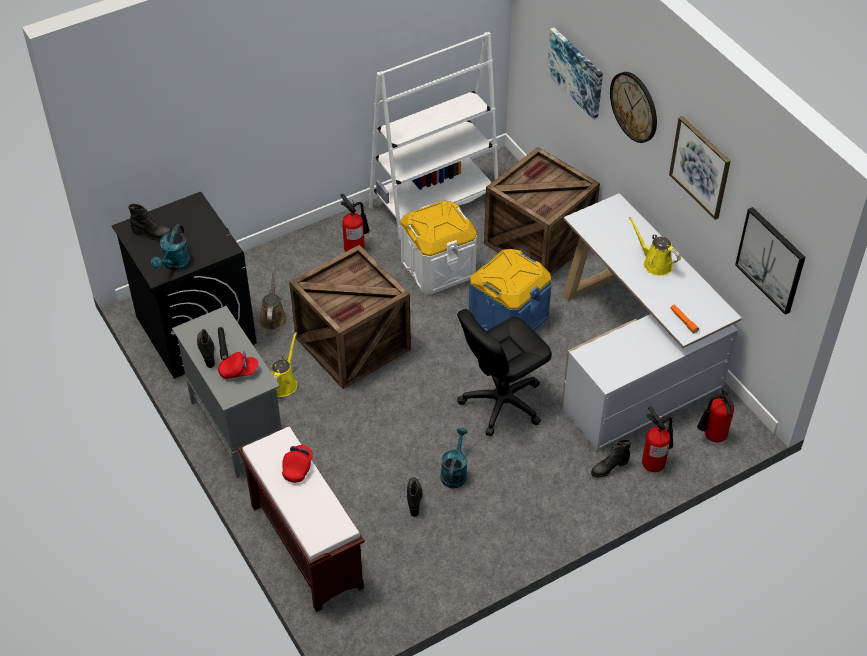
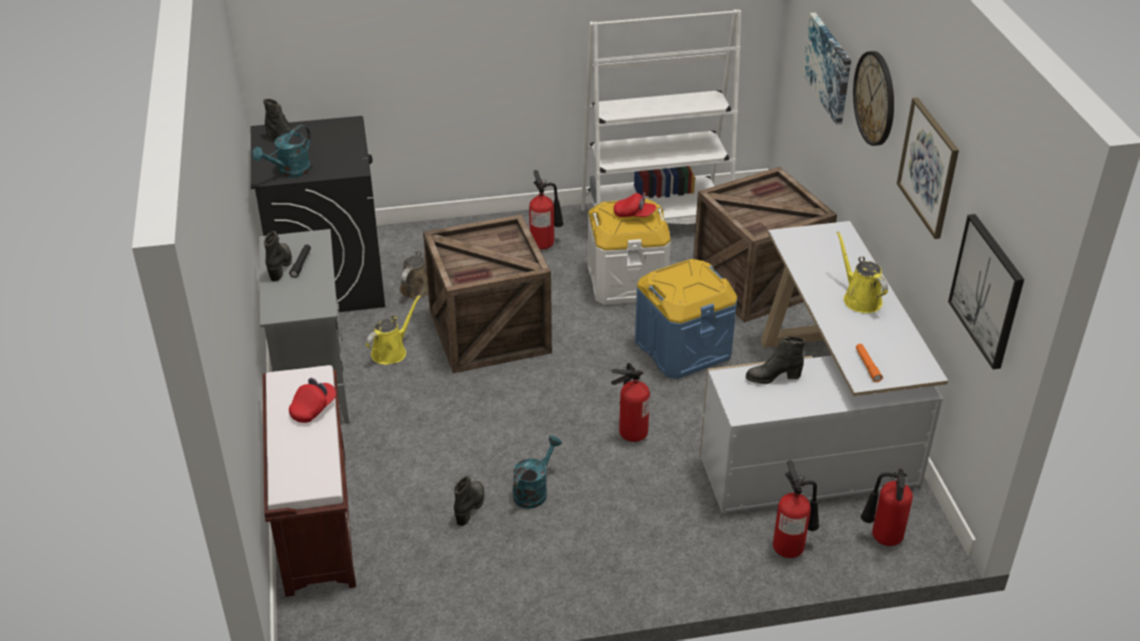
camera: 20 degrees right, 10 degrees down
(238, 371) = (301, 292): red cap -> red cap (634, 215)
(502, 402) = (630, 432): black office chair -> fire extinguisher
(609, 468) = (728, 538): black boot -> black boot (773, 377)

